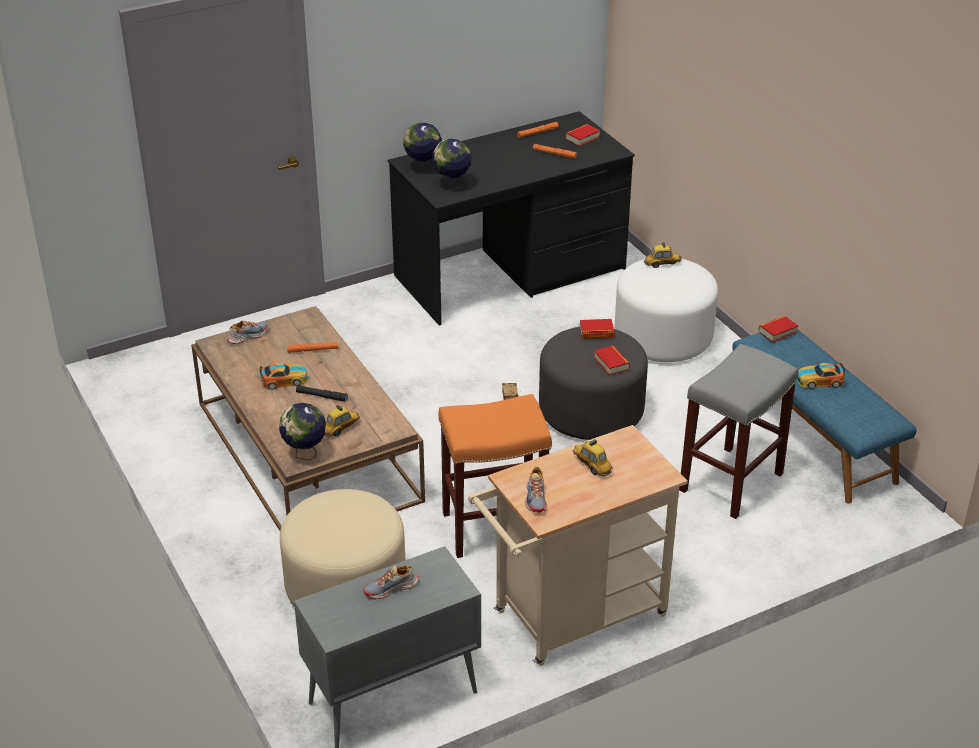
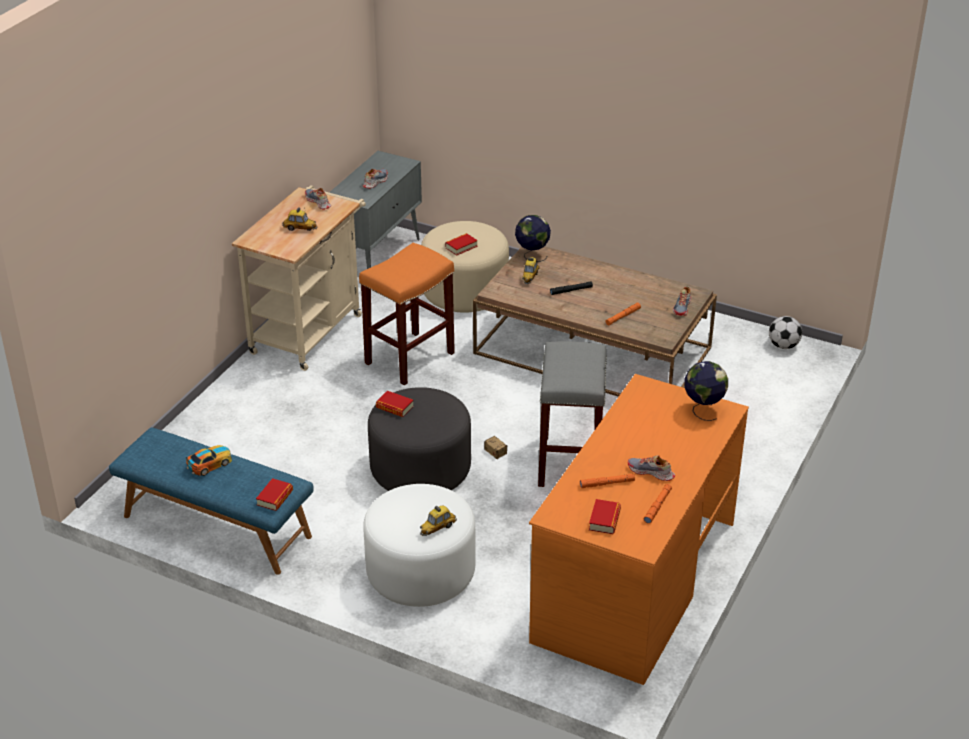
camera: 145 degrees right, 0 degrees up
(136, 378) = (783, 346): none -> football
(284, 380) = (611, 290): toy car -> none
(452, 185) = (653, 402): globe -> none
(511, 272) = (634, 581): black desk -> orange desk
(516, 149) = (651, 472): none -> shoe
(596, 332) = (431, 429): book -> book (461, 247)
(731, 483) = (263, 458): grey stool -> grey stool (569, 461)

